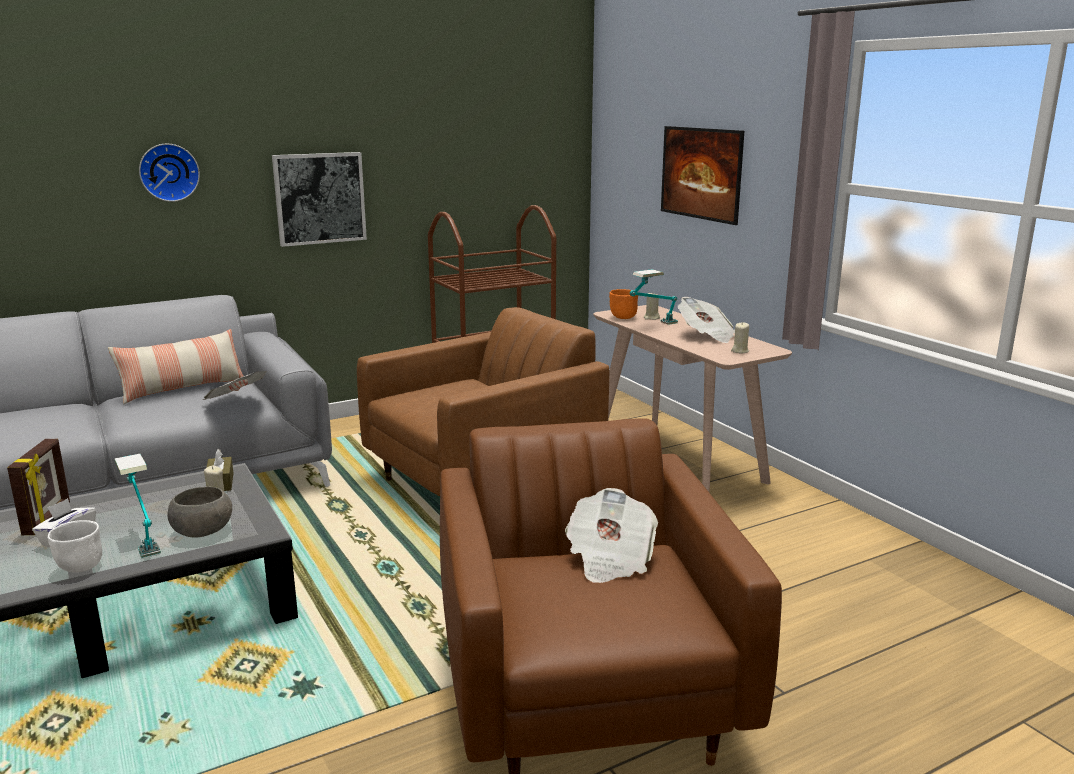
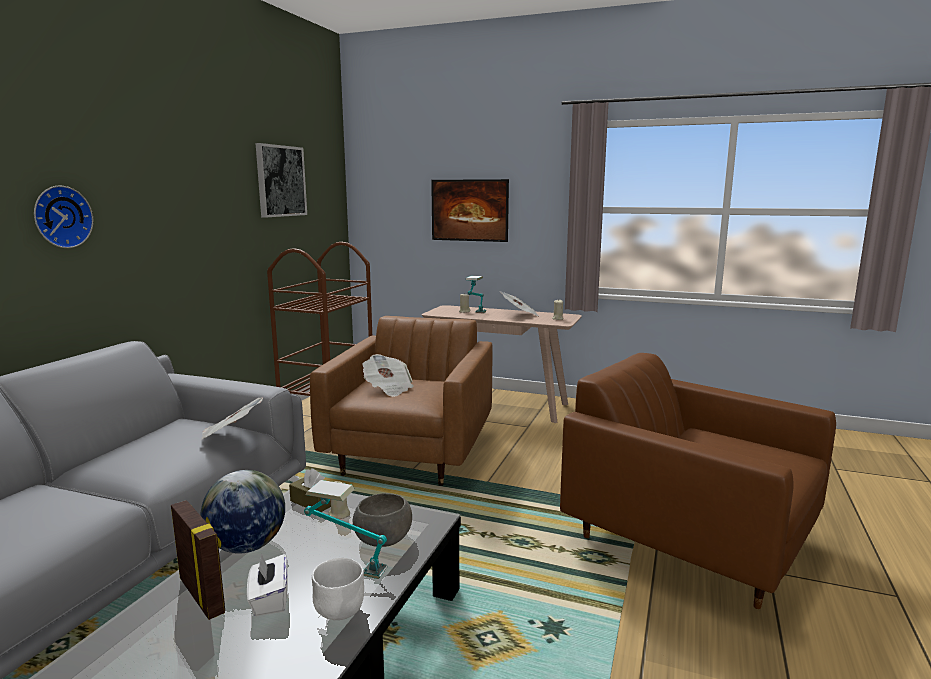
camera: 40 degrees left, 5 degrees down
(125, 498) = (247, 546): none -> globe
(183, 389) = (147, 439): pillow -> none
(320, 198) = (189, 242): picture -> picture (280, 181)
(609, 559) = (698, 441): newspaper -> newspaper (388, 388)
(623, 317) = (447, 314): orange bowl -> none

